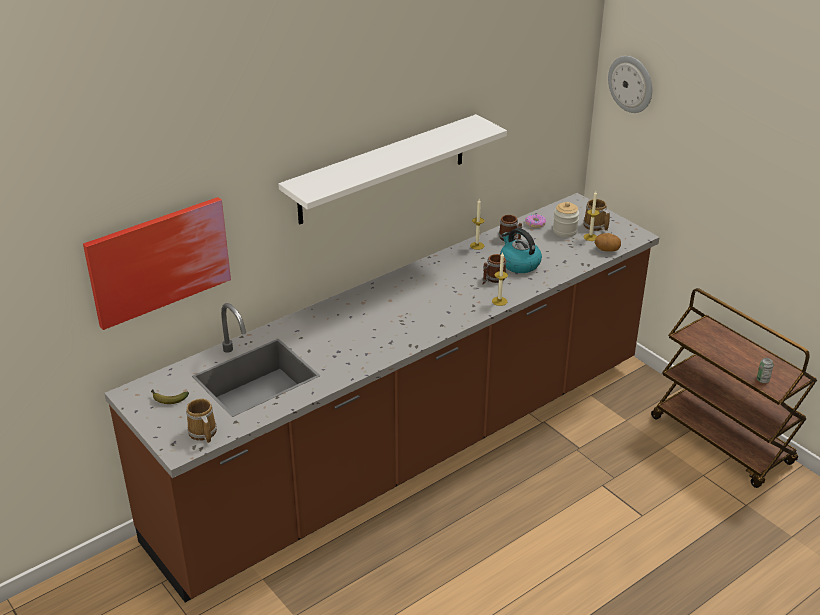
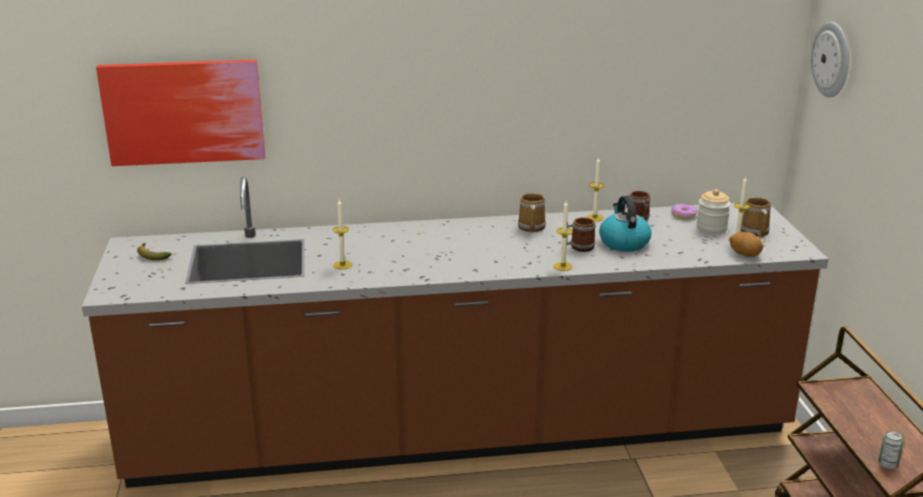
camera: 30 degrees right, 10 degrees down
(202, 433) = (144, 287): mug -> mug (530, 227)
(338, 354) = (342, 265): none -> candle
(383, 169) = (474, 88): white shelf -> none

